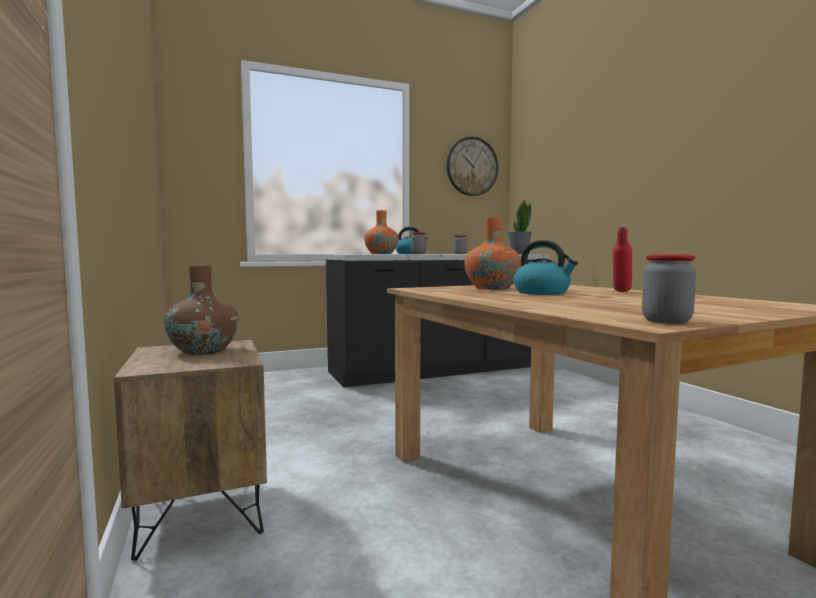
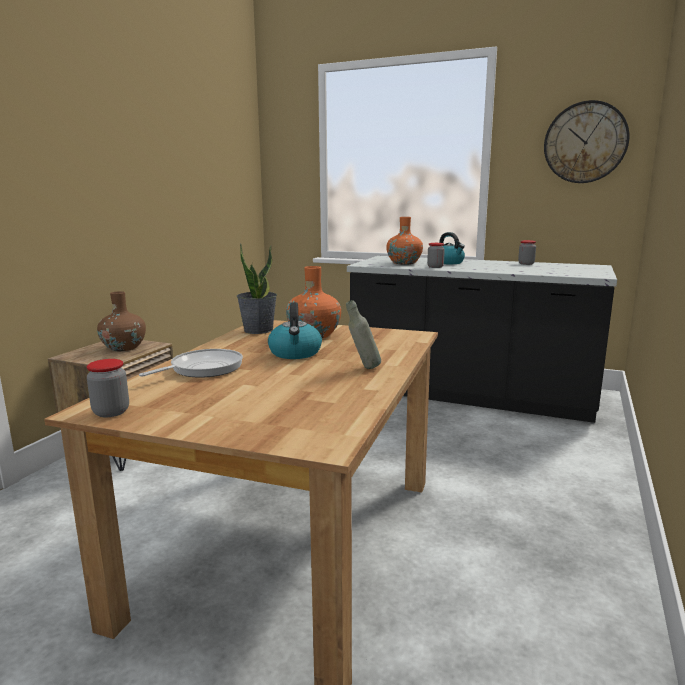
camera: 45 degrees right, 10 degrees up
(519, 253) = (578, 274): potted plant -> potted plant (258, 330)
(545, 302) = (203, 369): none -> frying pan
(621, 292) = (363, 368): red bottle -> grey bottle

